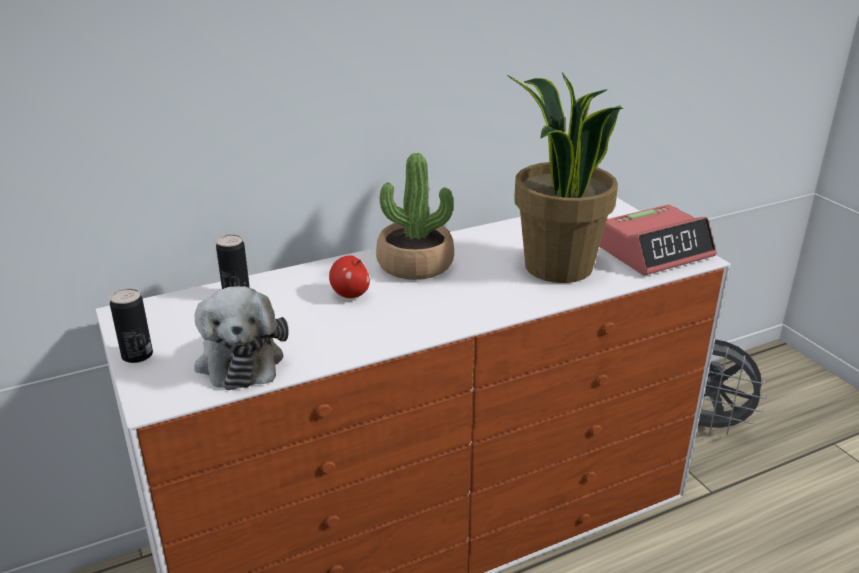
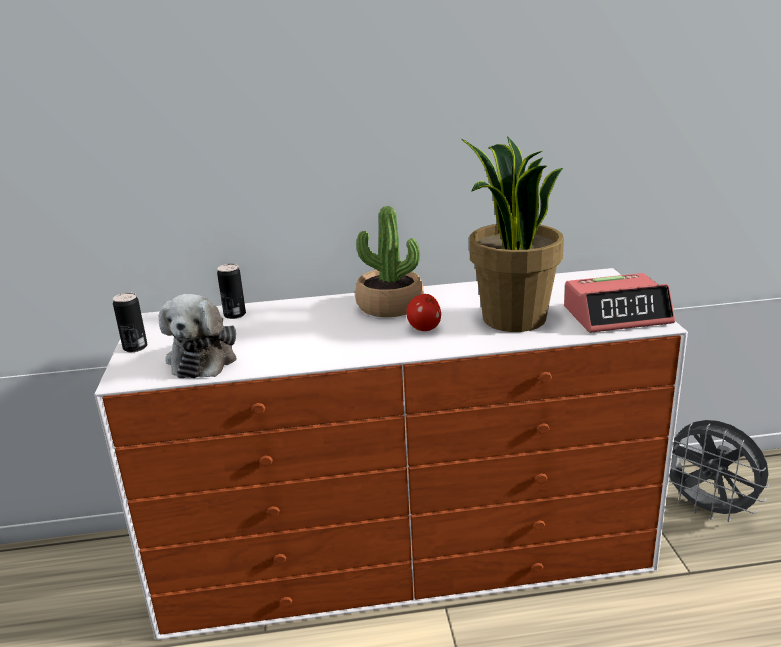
camera: 20 degrees right, 5 degrees down
(350, 294) = (321, 323): apple -> apple (424, 328)

